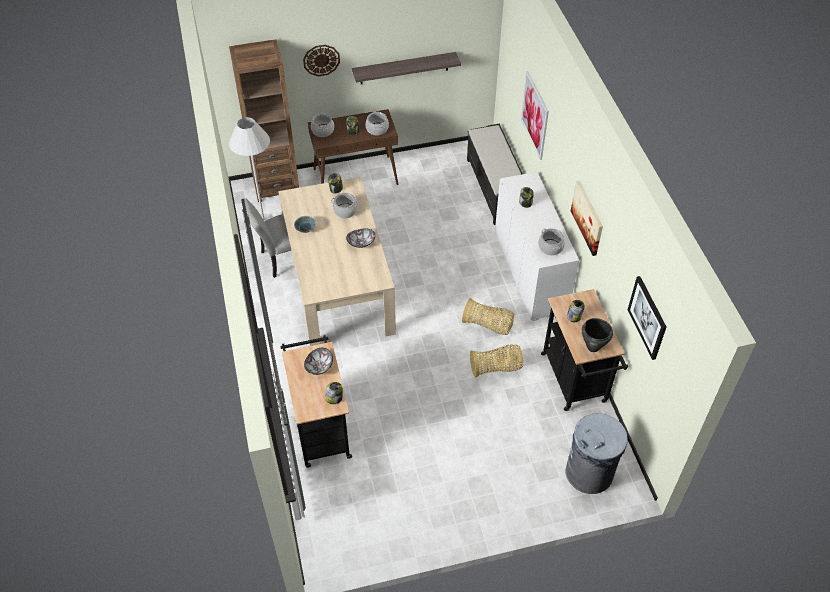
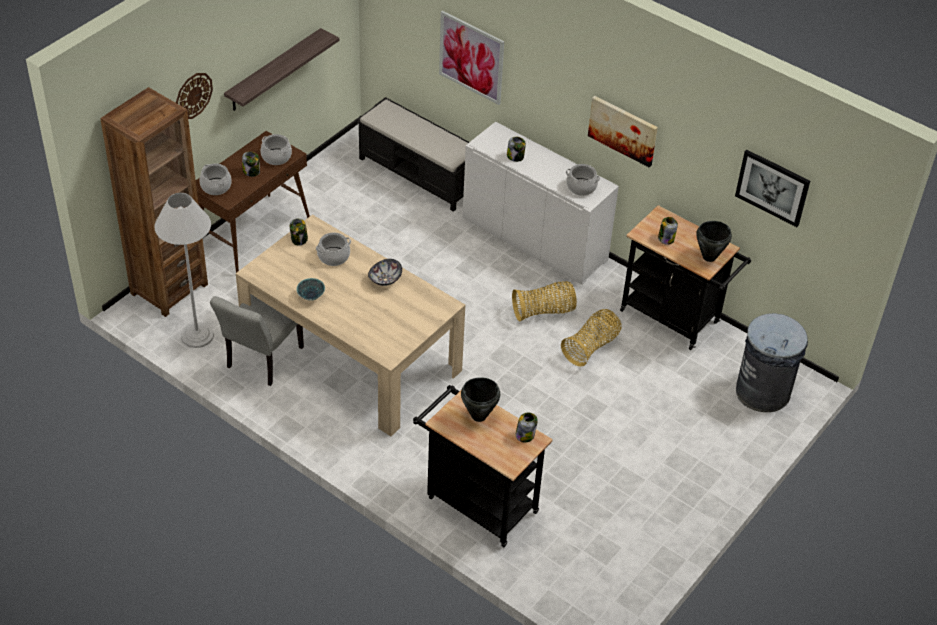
camera: 40 degrees left, 5 degrees down
(318, 366) = (478, 415): bowl -> black cooking pot

